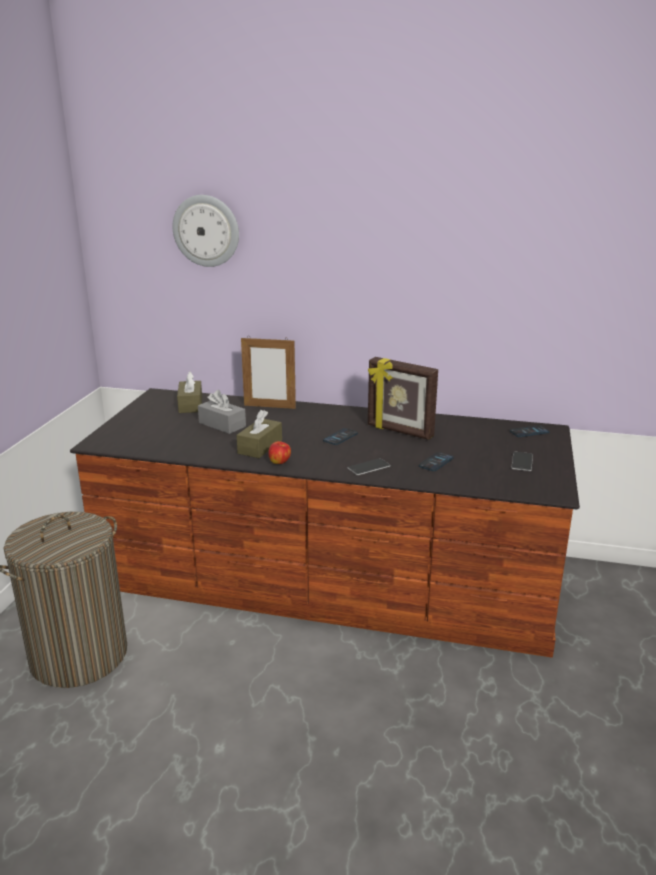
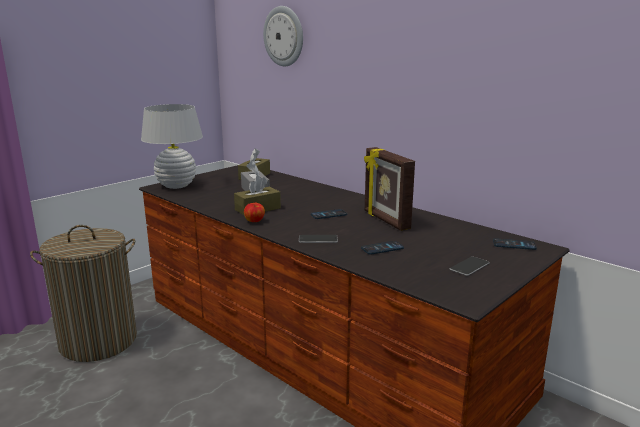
camera: 30 degrees right, 5 degrees down
(116, 437) = (176, 185): none -> white table lamp
(269, 407) = (307, 186): picture frame -> none

